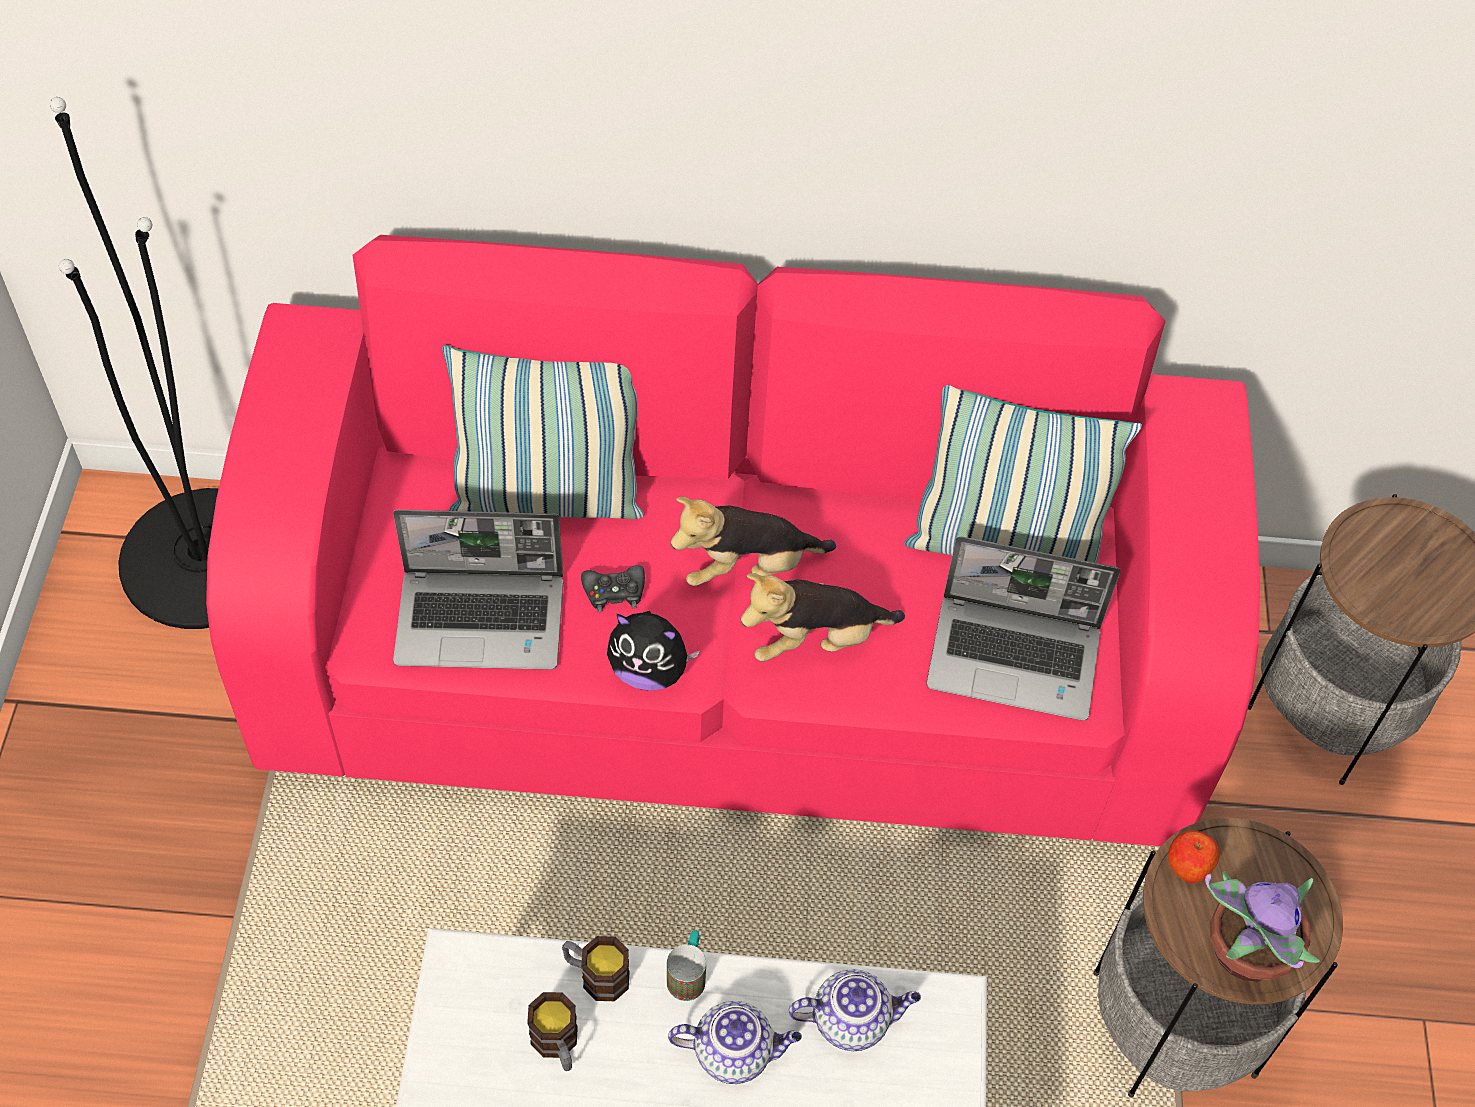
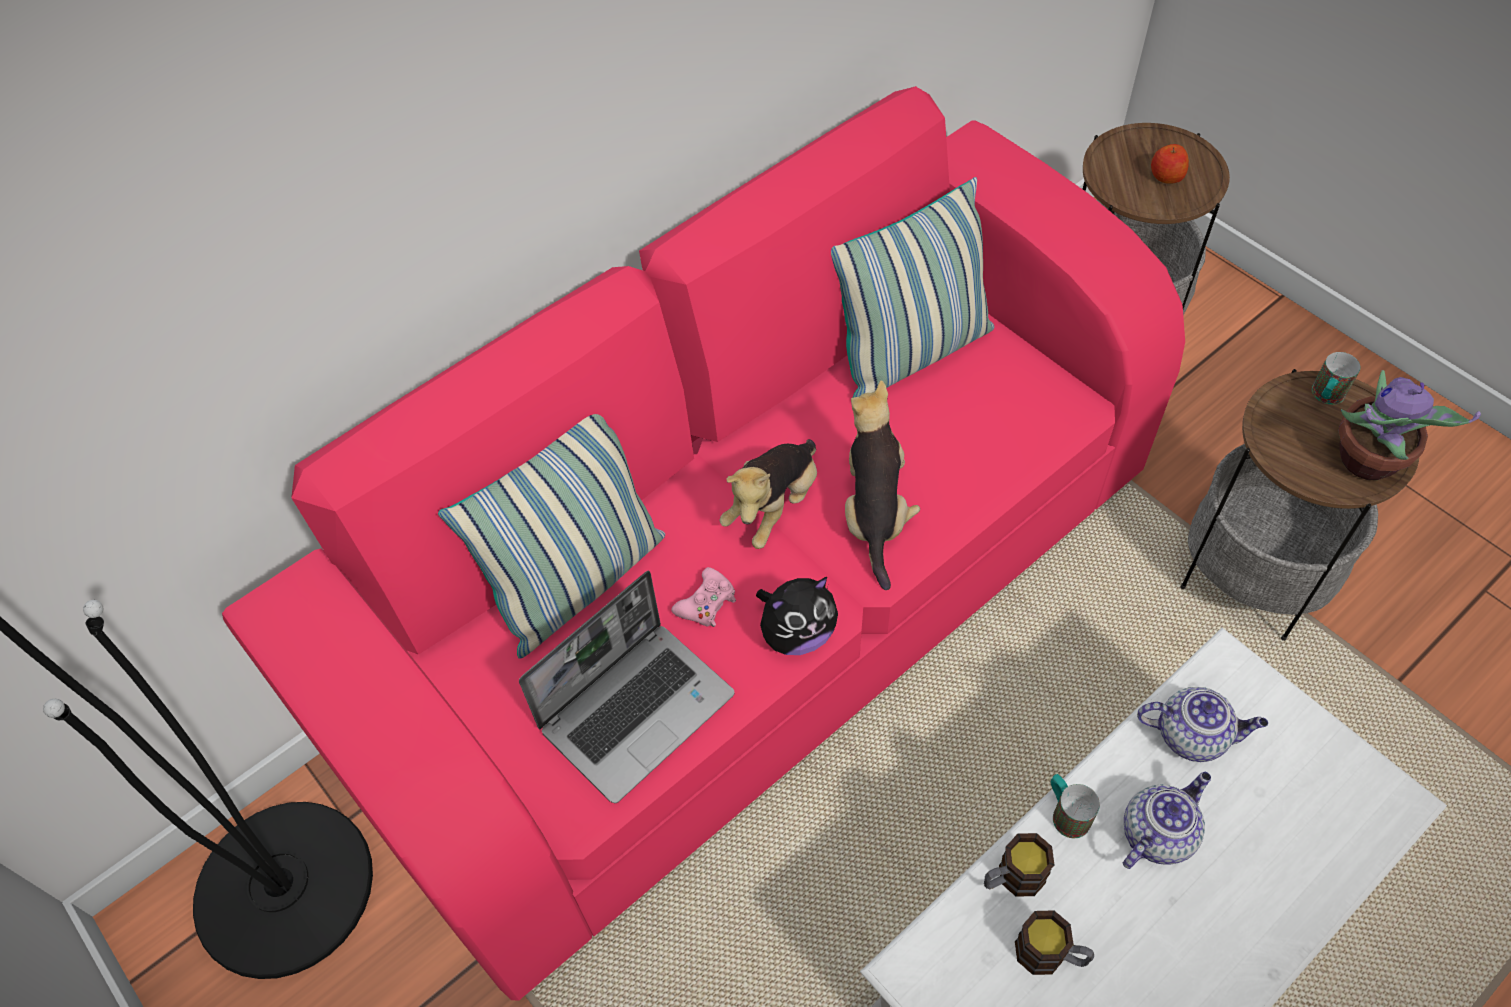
camera: 40 degrees left, 0 degrees up
(614, 592) = (706, 603): black game controller -> pink game controller
(814, 640) = (875, 513): plush toy -> plush toy turned 150 degrees clockwise
(852, 1020) = (1192, 735): teapot -> teapot turned 60 degrees clockwise
(1016, 658) = (1004, 414): laptop -> none
(1188, 864) = (1274, 438): apple -> apple (1166, 176)
(1283, 876) = (1325, 397): none -> mug

